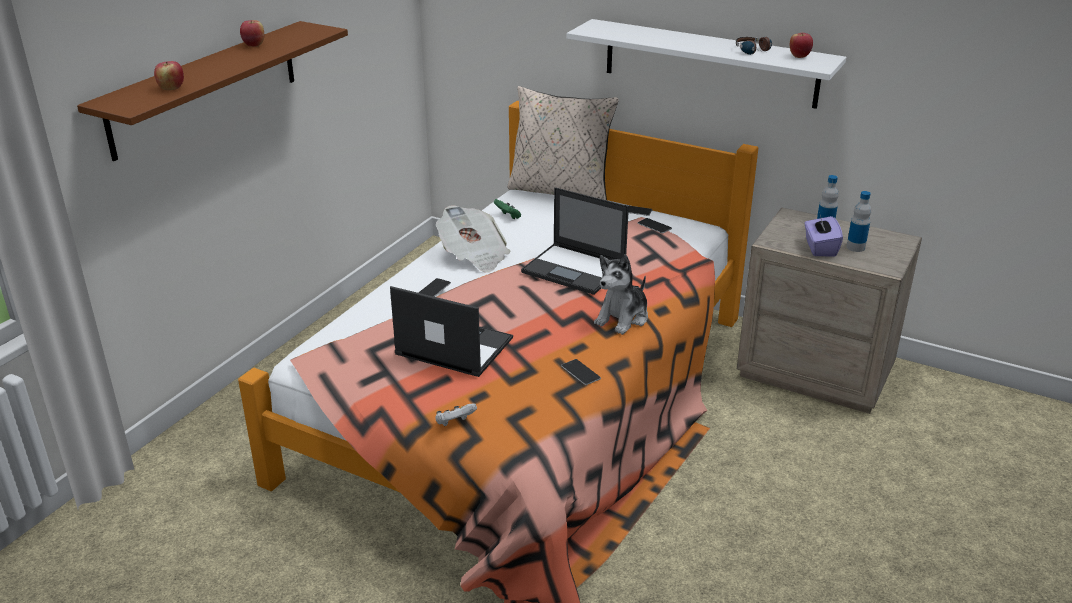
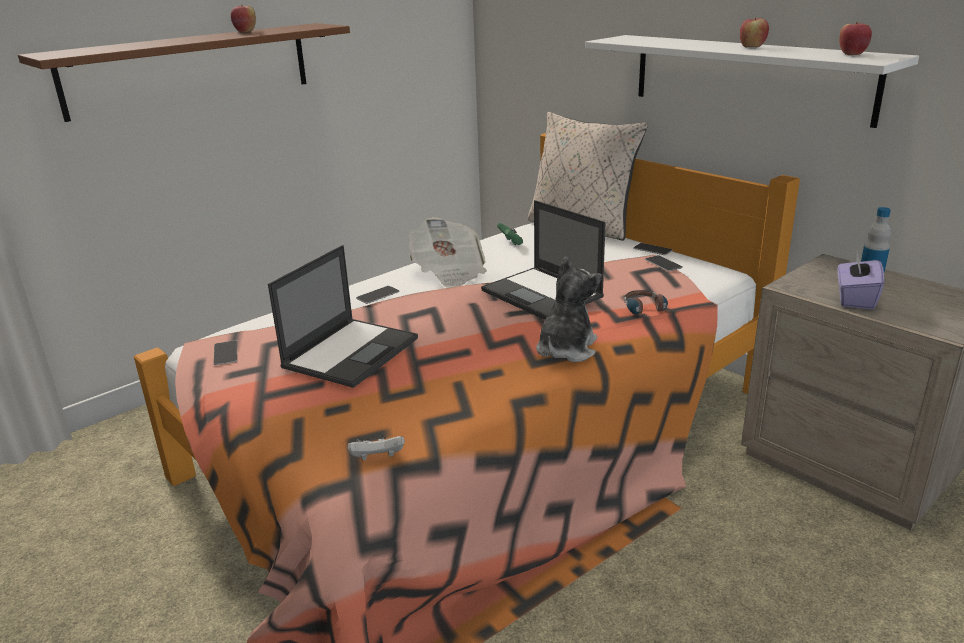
camera: 20 degrees right, 5 degrees down
(171, 88) = (116, 48): apple -> apple (752, 47)
(453, 346) = (352, 352): laptop -> laptop turned 75 degrees clockwise
(455, 423) = (285, 434): white game controller -> white game controller (378, 459)
(580, 372) = (474, 400): phone -> phone (225, 353)
(623, 318) = (566, 349): plush toy -> plush toy turned 150 degrees clockwise
(755, 52) = (796, 51): headphones -> headphones (646, 311)
(855, 247) = (907, 303): bottle -> none

